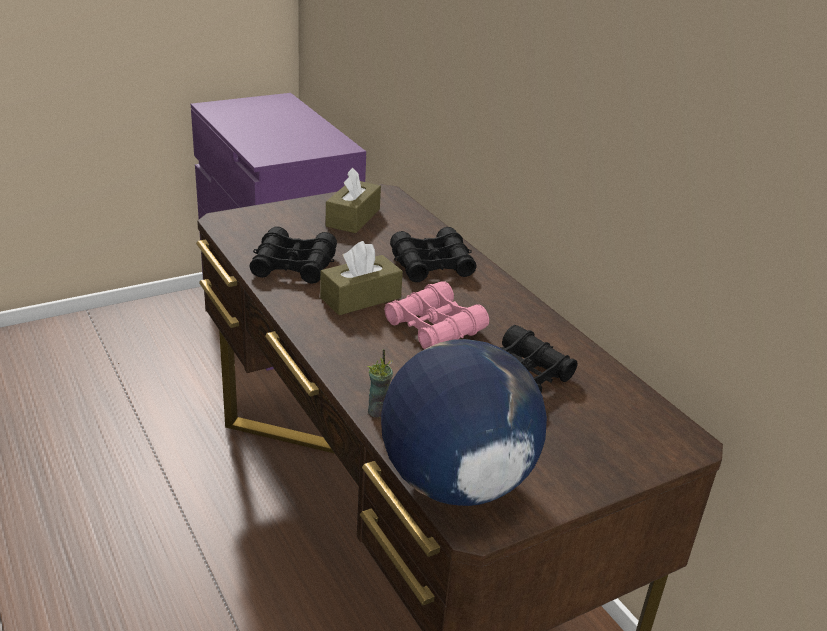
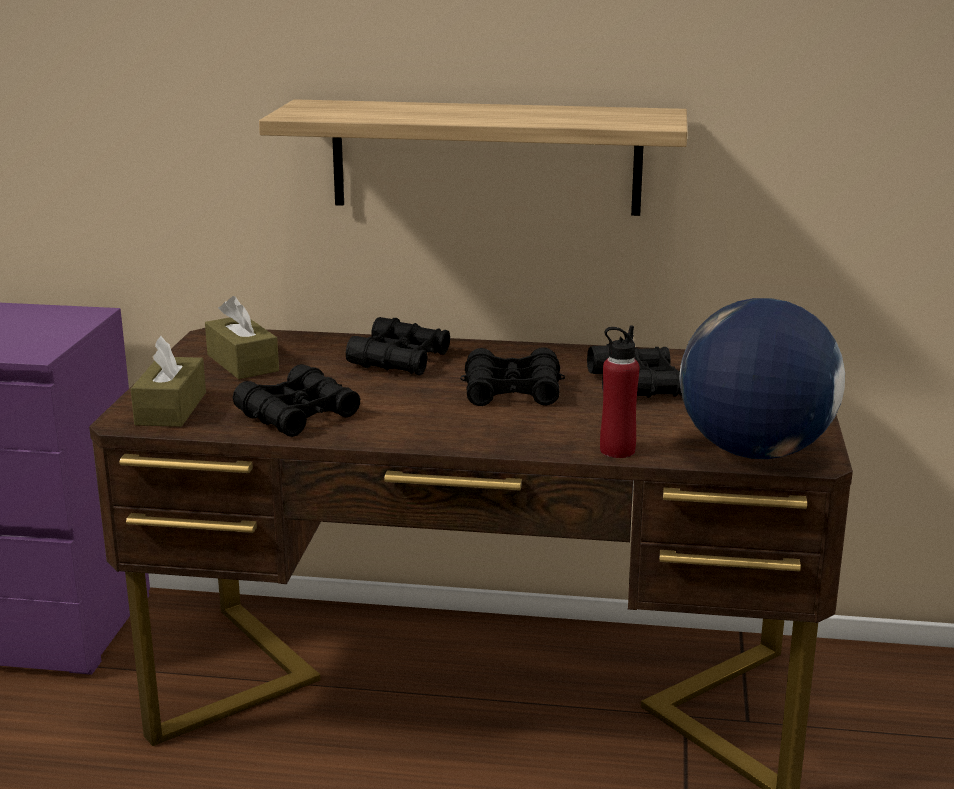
camera: 50 degrees left, 10 degrees down
(360, 298) = (413, 404): brown tissue box -> brown tissue box (171, 409)
(378, 411) = (617, 450): cup -> red bottle
(434, 327) = (512, 391): pink binoculars -> black binoculars
(550, 128) = (485, 157): none -> shelf

